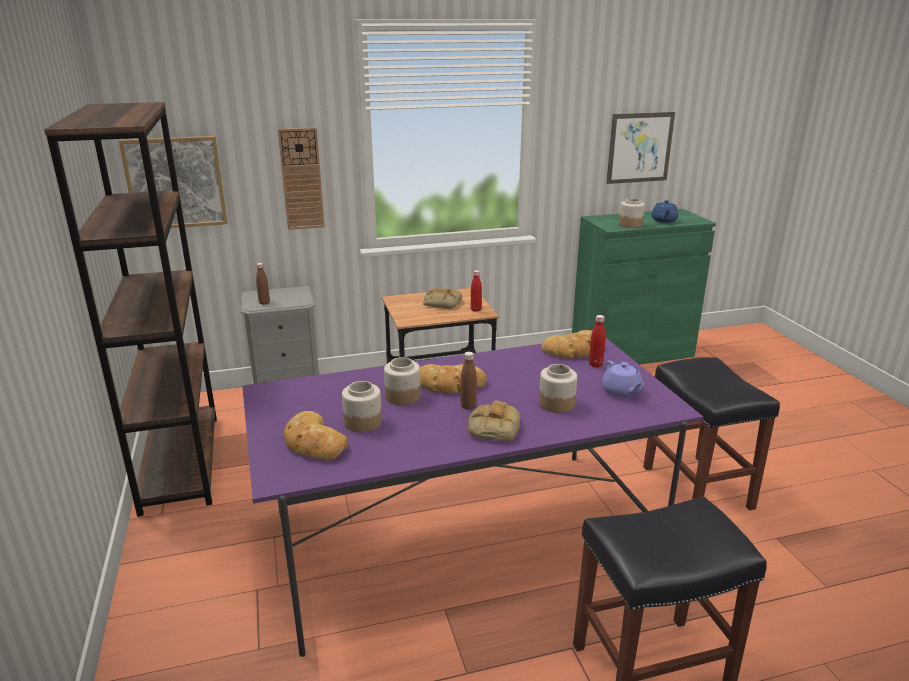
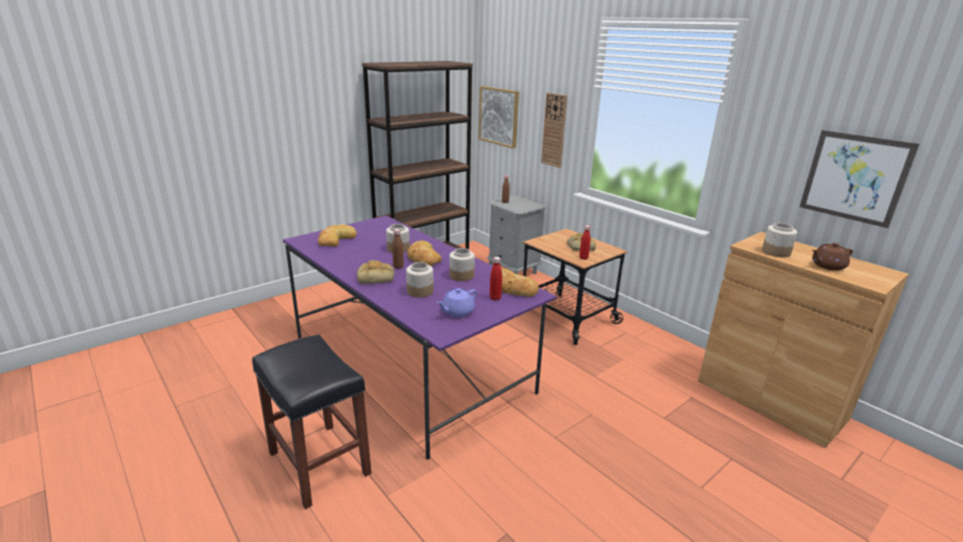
camera: 65 degrees right, 0 degrees up
(363, 422) = (362, 245): jar -> jar (462, 276)
(631, 352) = (770, 399): green cabinet -> brown cabinet
(664, 220) = (827, 266): blue teapot -> brown teapot
(698, 488) = (550, 471): black stool -> none

